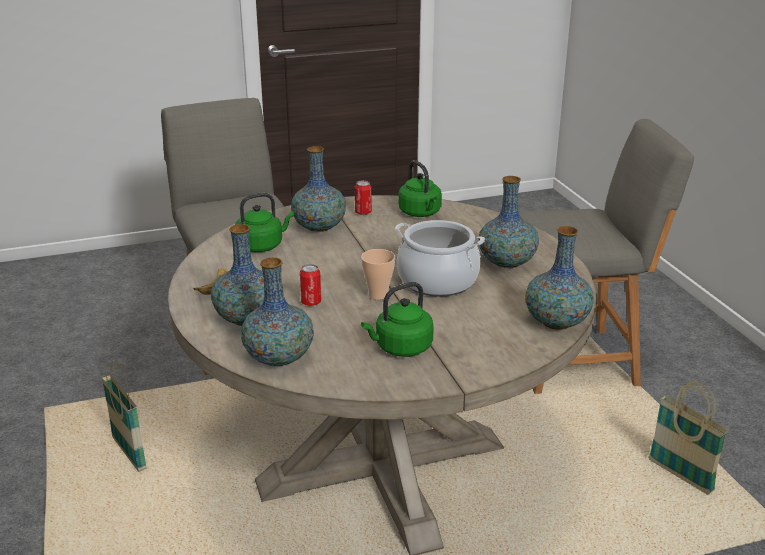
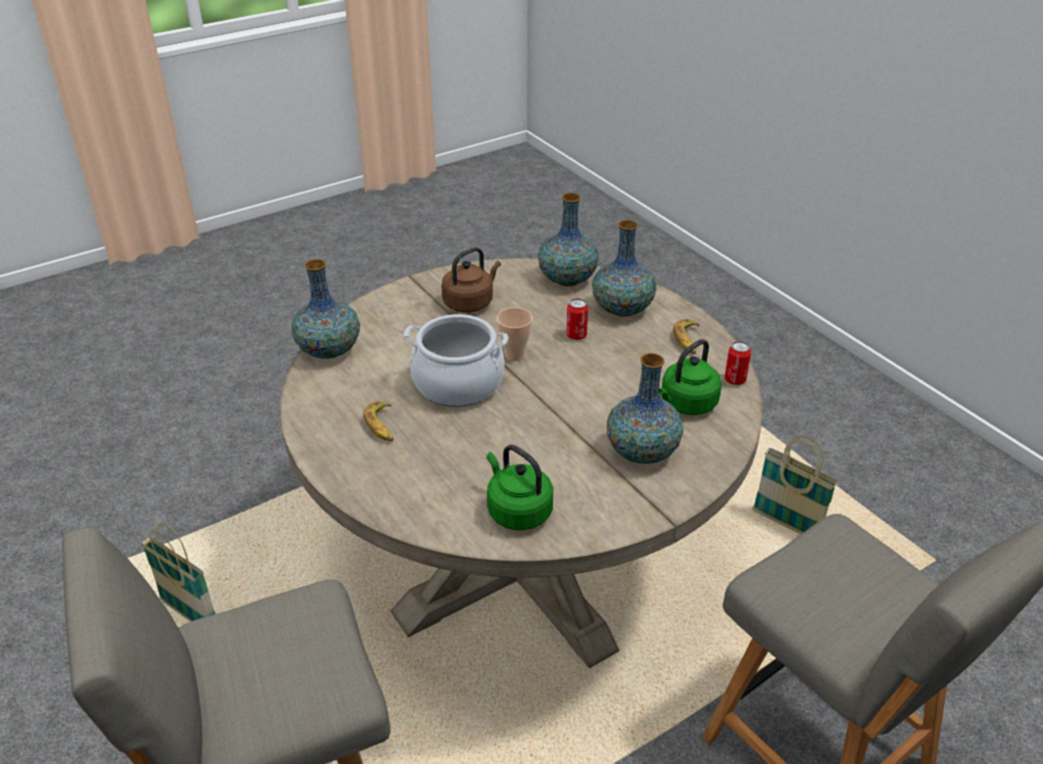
camera: 165 degrees right, 10 degrees up
(363, 212) = (601, 496): can -> can (735, 380)
(400, 348) = (470, 302): green kettle -> brown kettle
(507, 262) = (382, 426): vase -> banana

